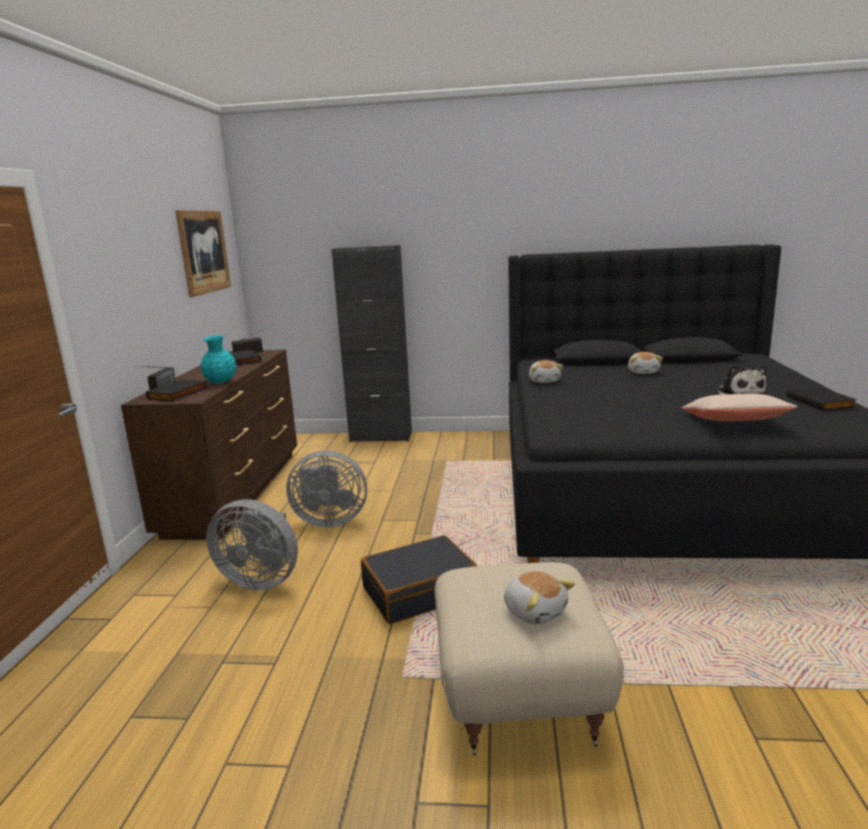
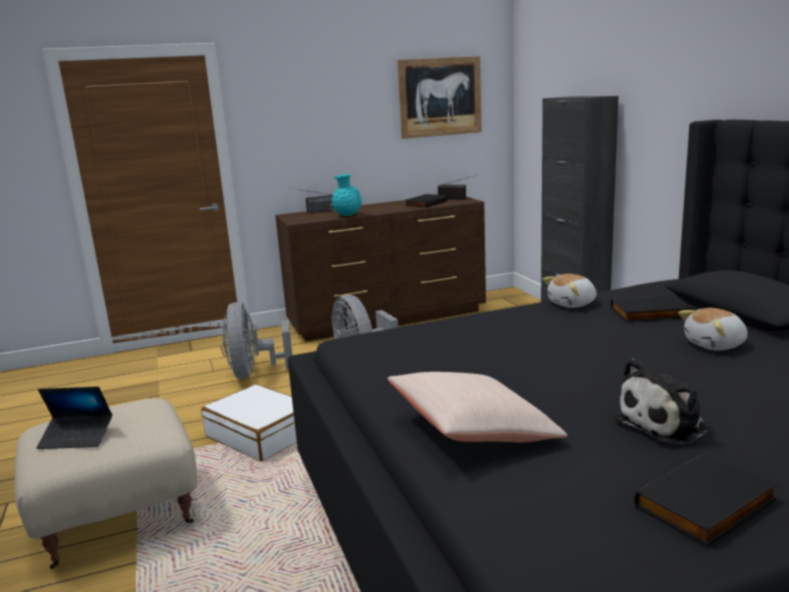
camera: 65 degrees right, 0 degrees up
(179, 394) = (309, 216): black book -> black book (650, 313)
(419, 592) = (261, 434): black suitcase -> white suitcase
(535, 611) = (77, 438): plush toy -> laptop

